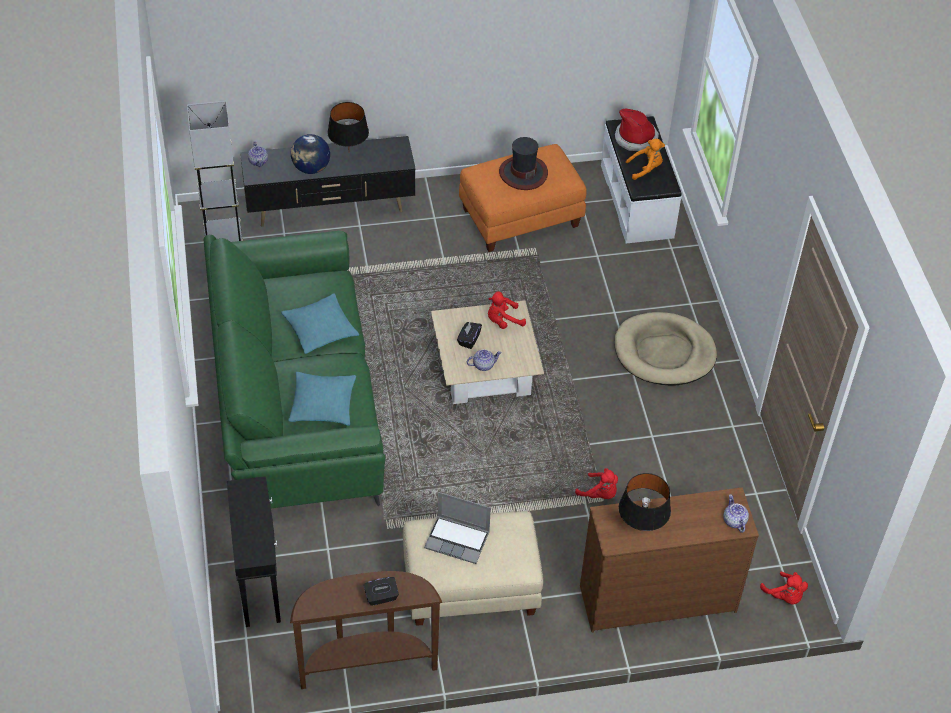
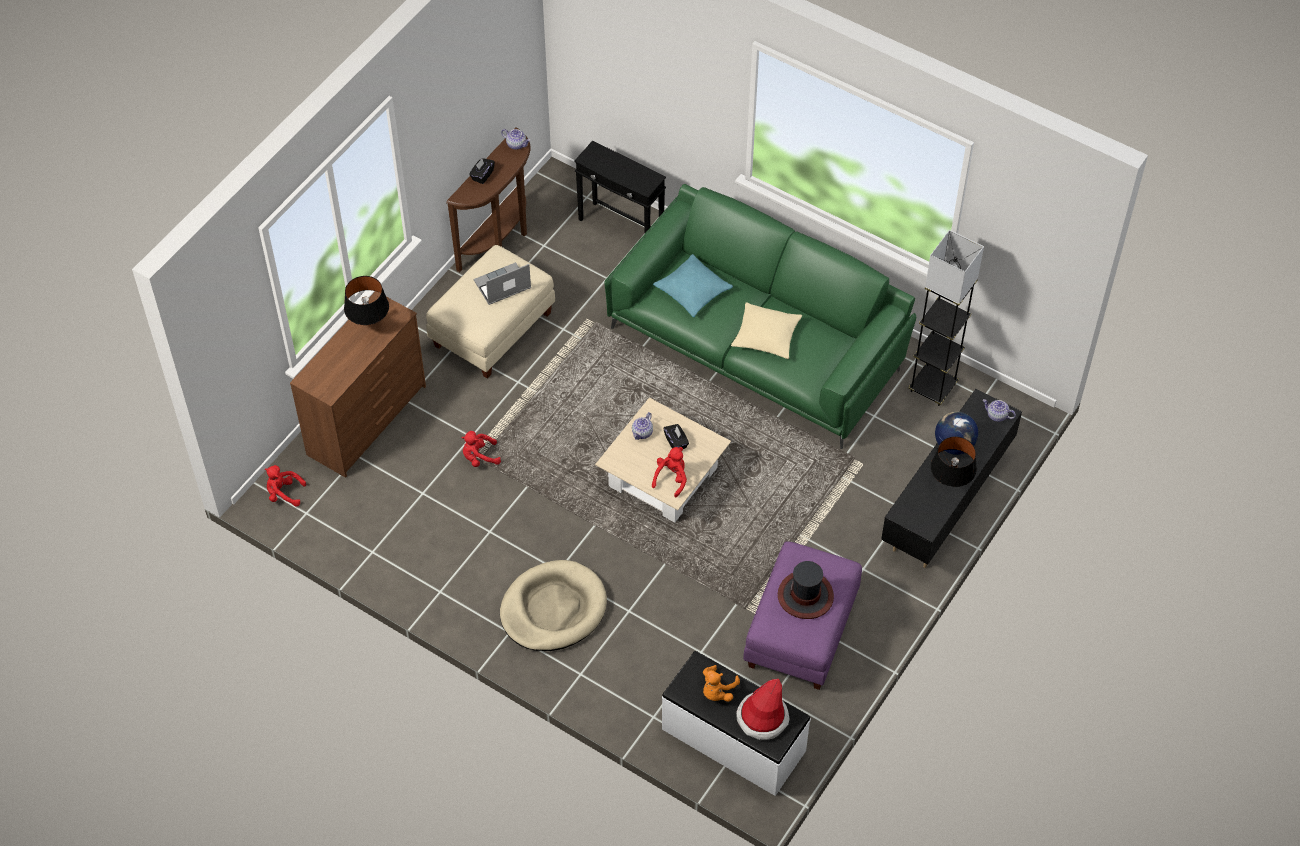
camera: 135 degrees right, 5 degrees up
(320, 329) = (766, 336): turquoise pillow -> beige pillow
(521, 217) = (802, 633): orange ottoman -> purple ottoman
(734, 521) = (314, 378): teapot -> teapot (516, 144)

